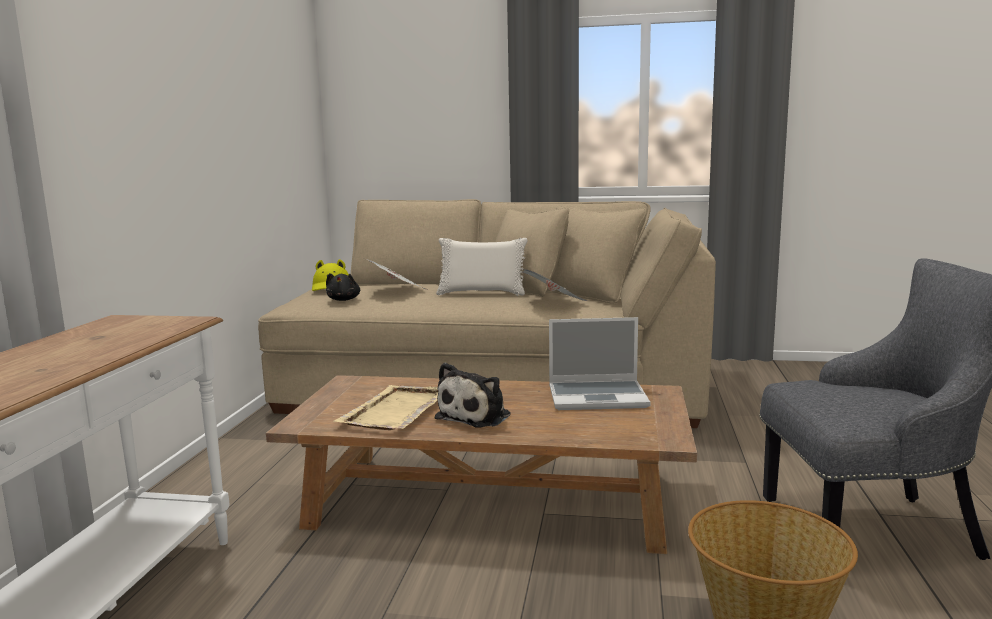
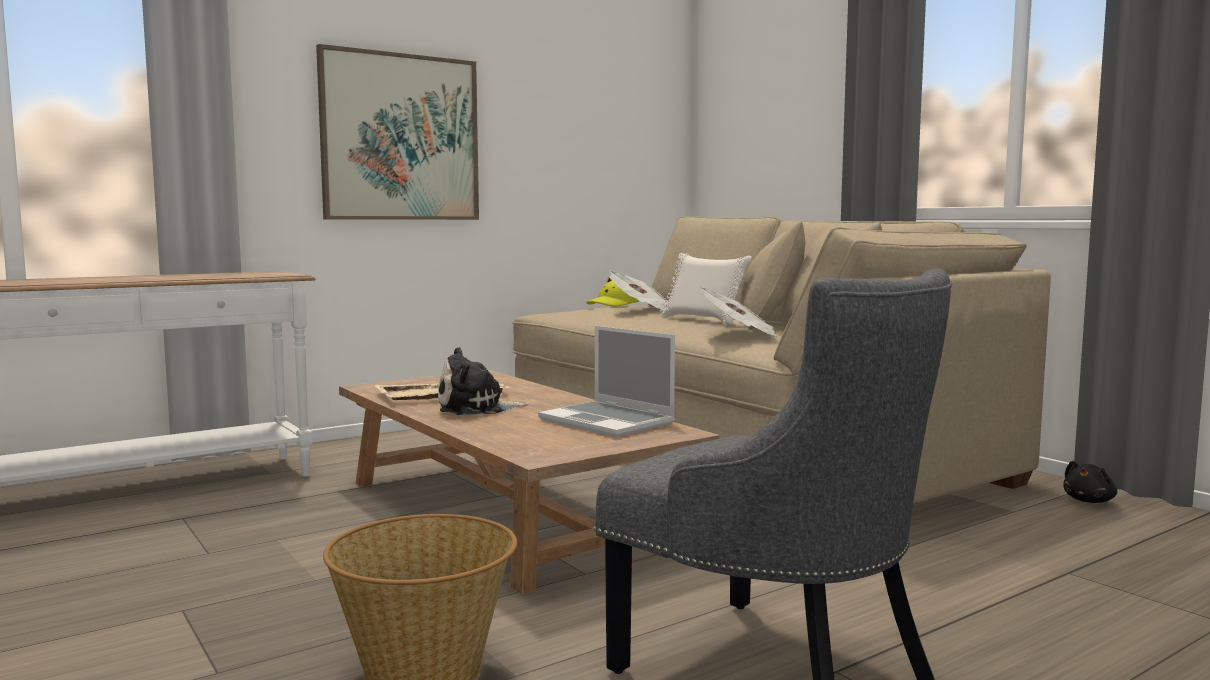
camera: 45 degrees right, 5 degrees down
(153, 136) = (400, 137): none -> picture
(344, 300) = (587, 312): black plush toy -> black plush toy (1089, 501)

